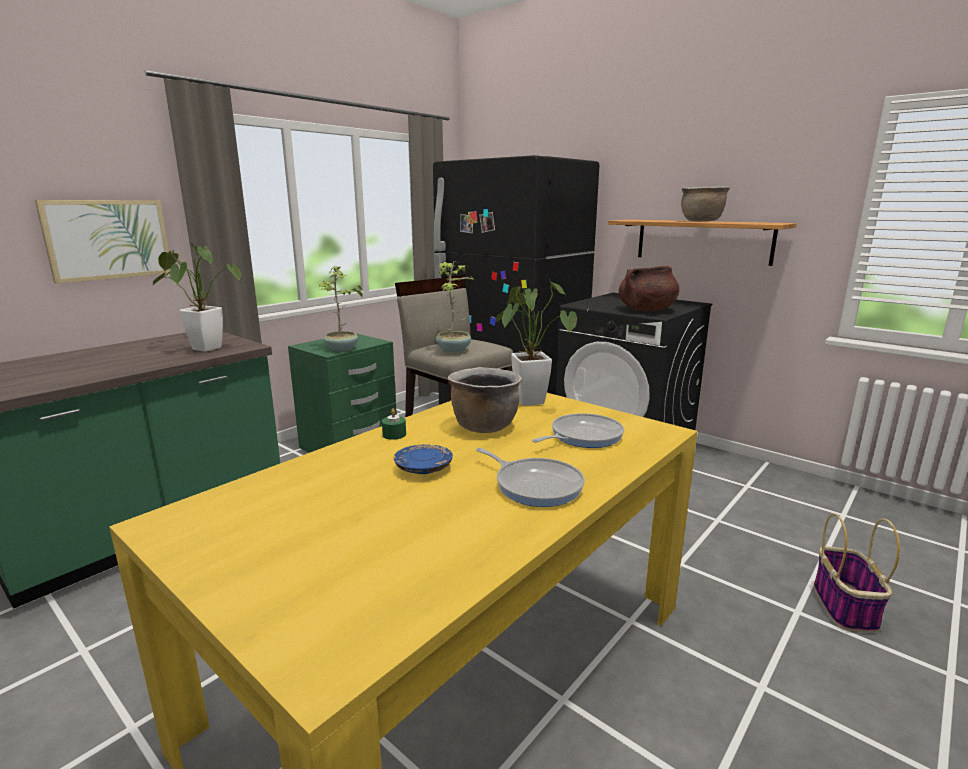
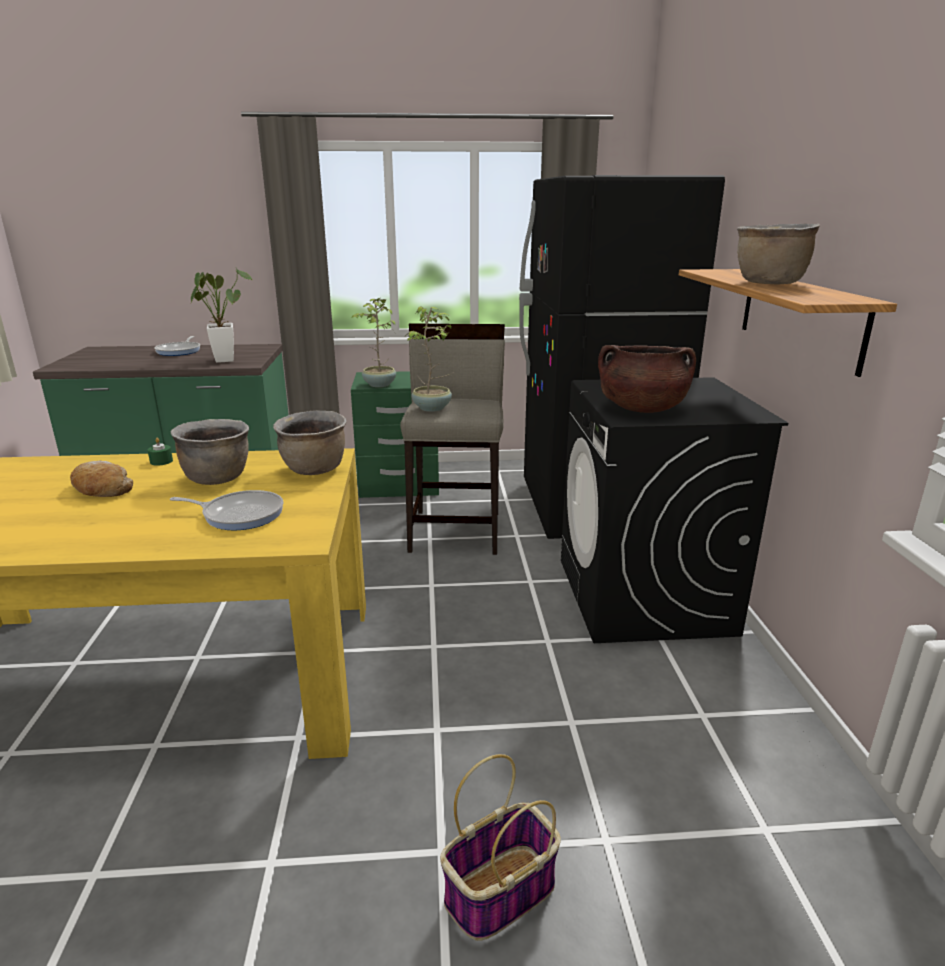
camera: 45 degrees right, 5 degrees up
(108, 239) = (218, 259): picture -> none
(423, 468) = (101, 490): blue plate -> bread
(528, 399) = (314, 470): potted plant -> brown cooking pot
(535, 485) = (102, 530): frying pan -> frying pan (180, 351)

